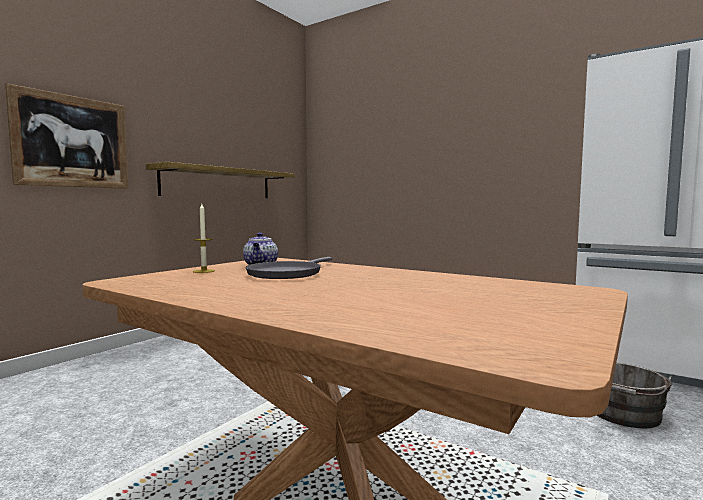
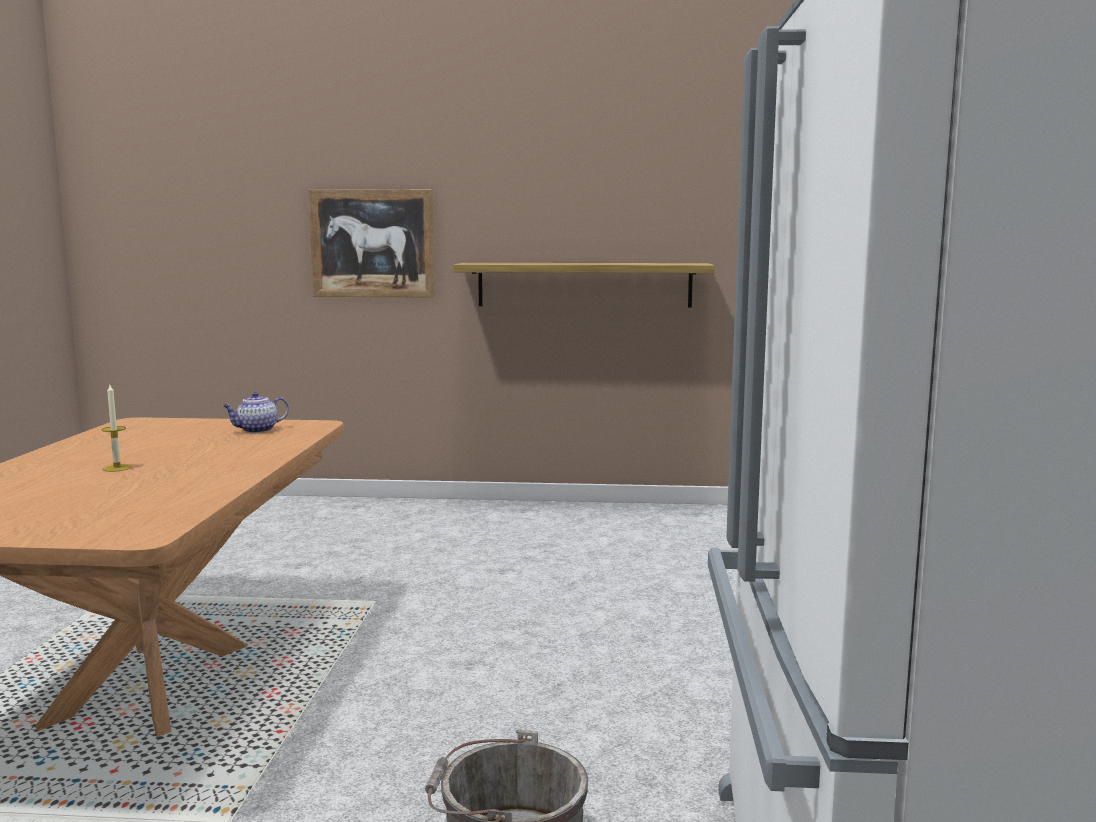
camera: 60 degrees right, 5 degrees up
(204, 271) = (205, 425): candle -> candle (117, 468)
(287, 274) = (203, 444): grey frying pan -> none

